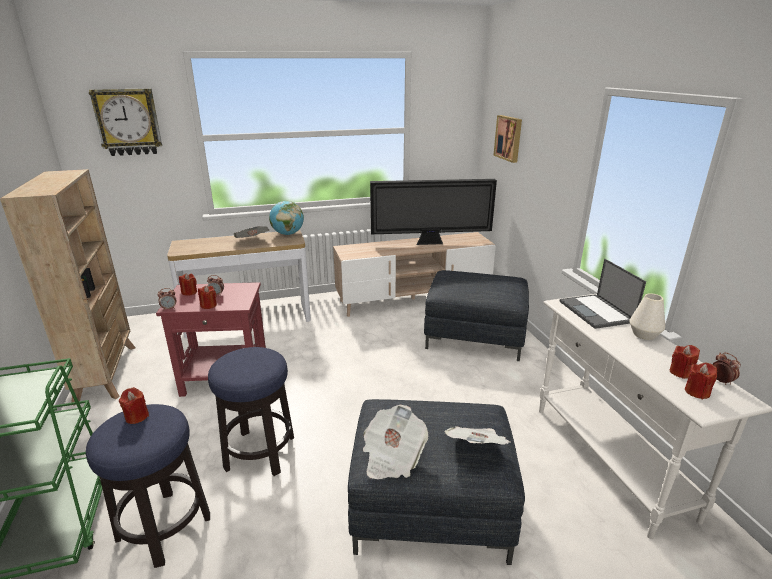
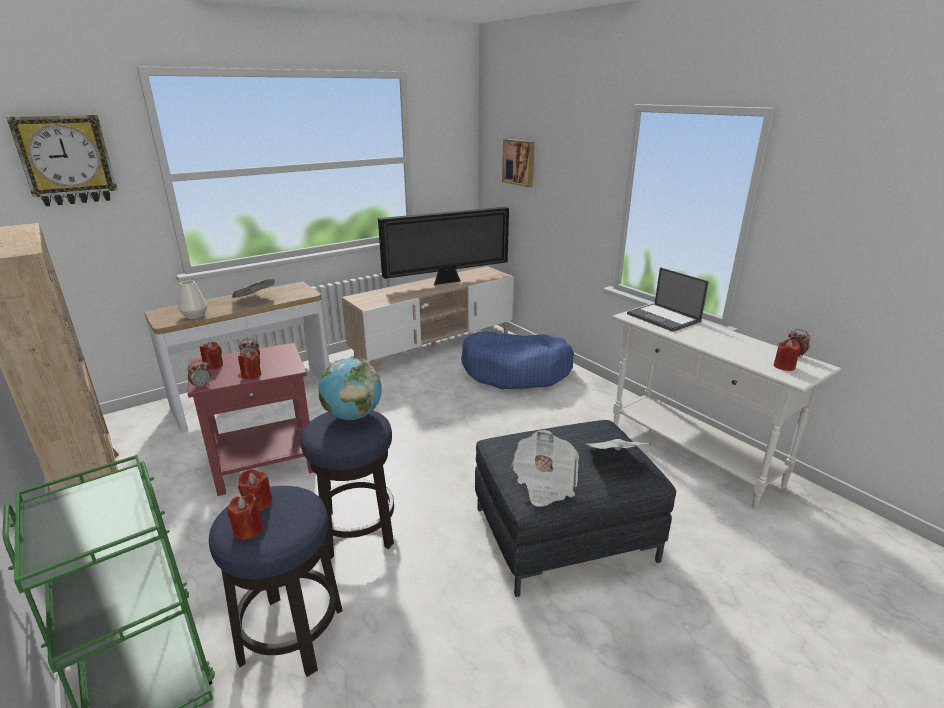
camera: 20 degrees left, 0 degrees up
(288, 234) = (292, 287): globe -> globe (353, 416)
(474, 336) = (516, 371): grey ottoman -> blue dog bed
(644, 334) = (714, 330): white vase -> white vase (195, 316)
(681, 372) = (762, 354): red candle -> red candle (248, 530)

